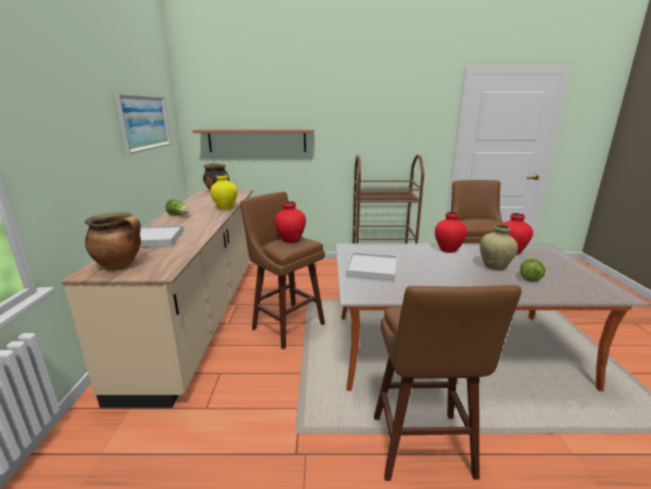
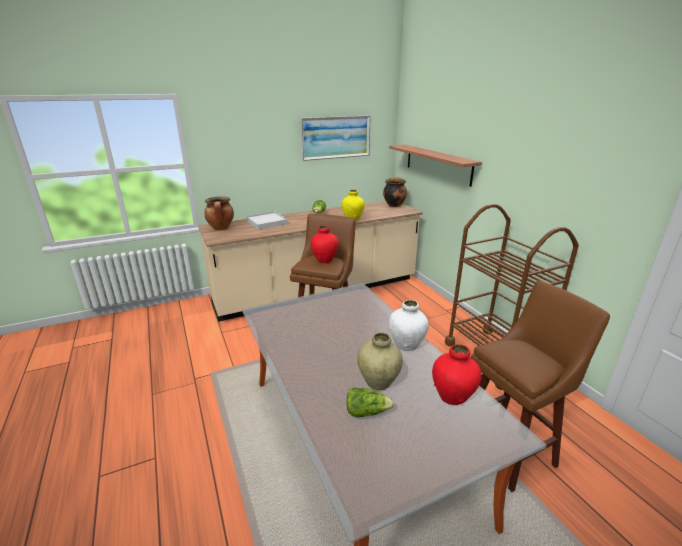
camera: 65 degrees right, 5 degrees up
(372, 269) = (314, 309): white tray -> none
(422, 449) = (210, 439): brown stool -> none
(448, 250) = (406, 345): red vase -> white vase

